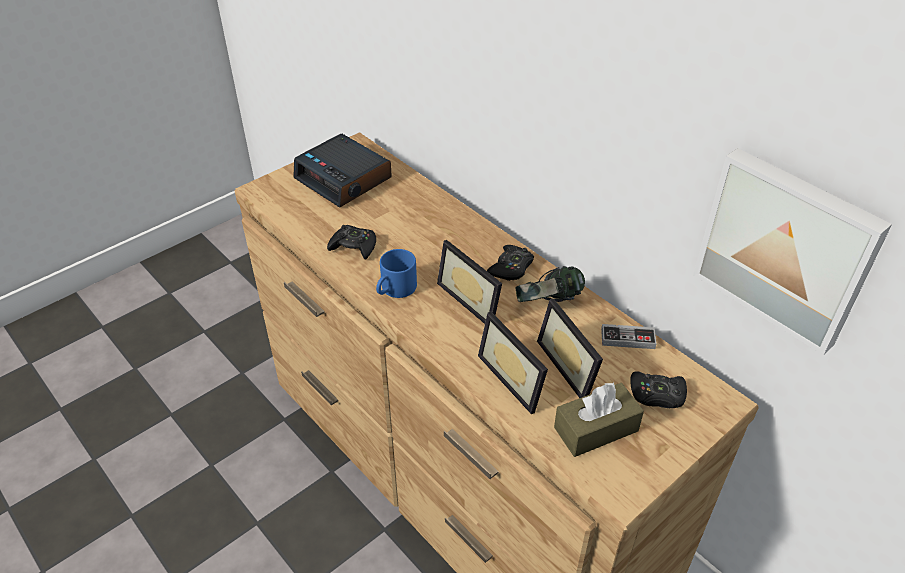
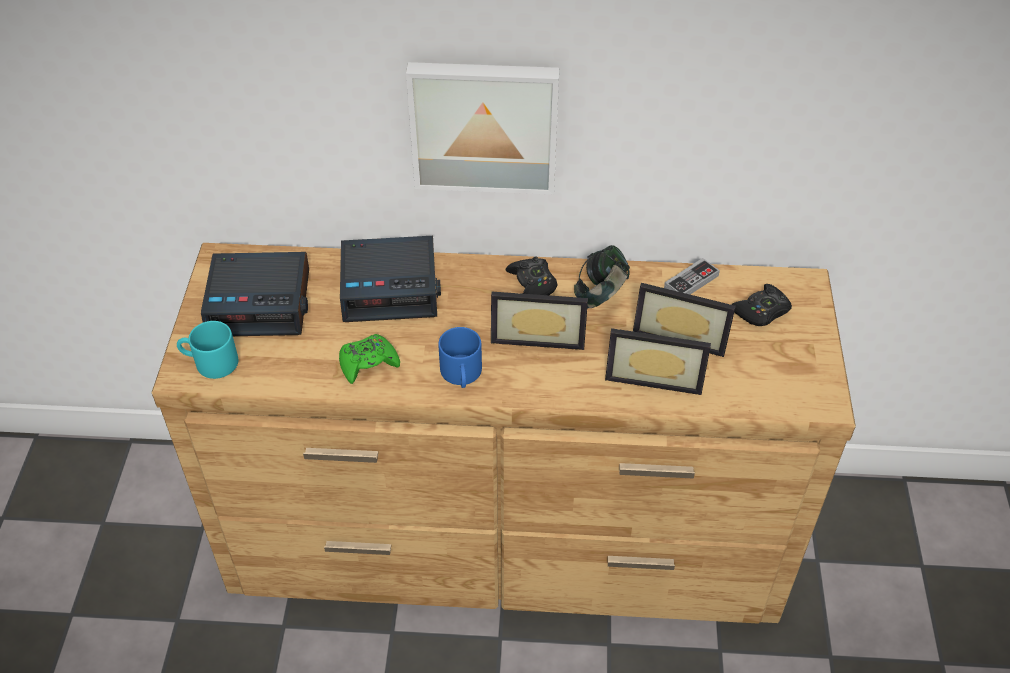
camera: 45 degrees left, 5 degrees up
(278, 192) = (209, 363): none -> turquoise mug
(354, 246) = (368, 363): black game controller -> green game controller
(423, 215) = (391, 287): none -> alarm clock
(596, 429) = (755, 370): brown tissue box -> none
(786, 248) = (828, 124): picture -> picture (484, 125)

